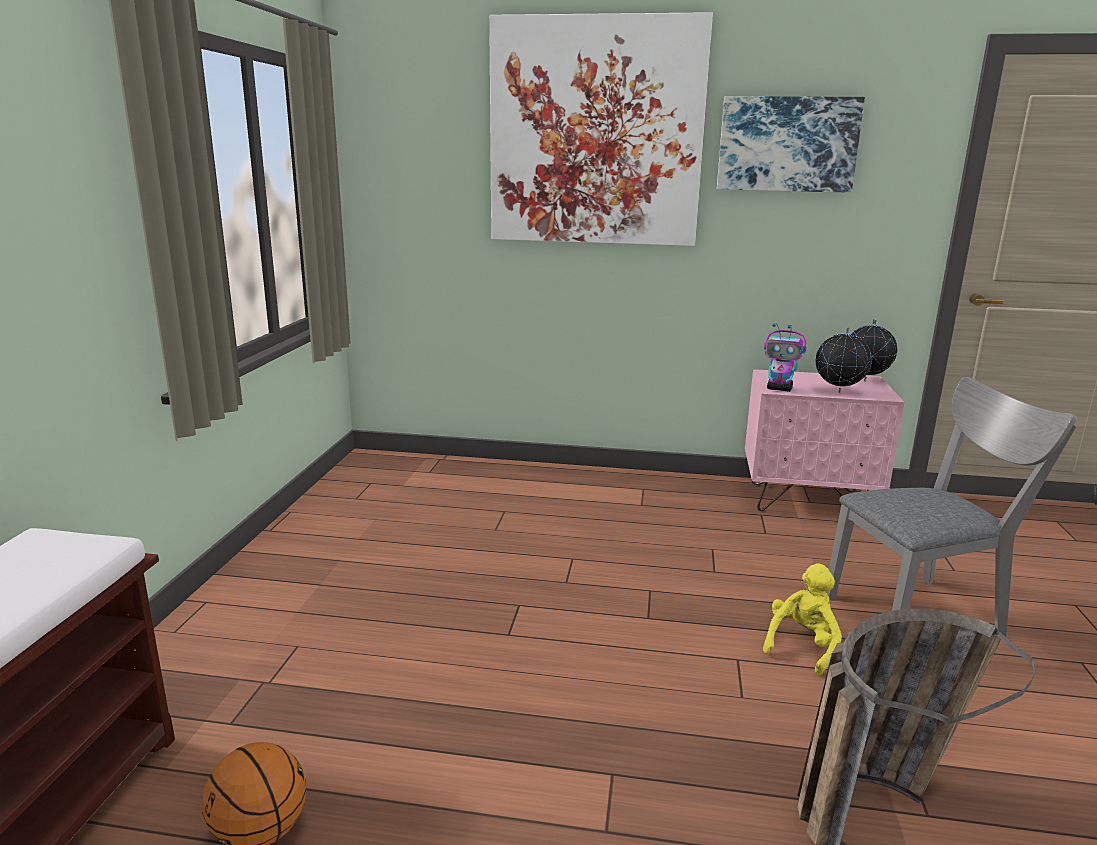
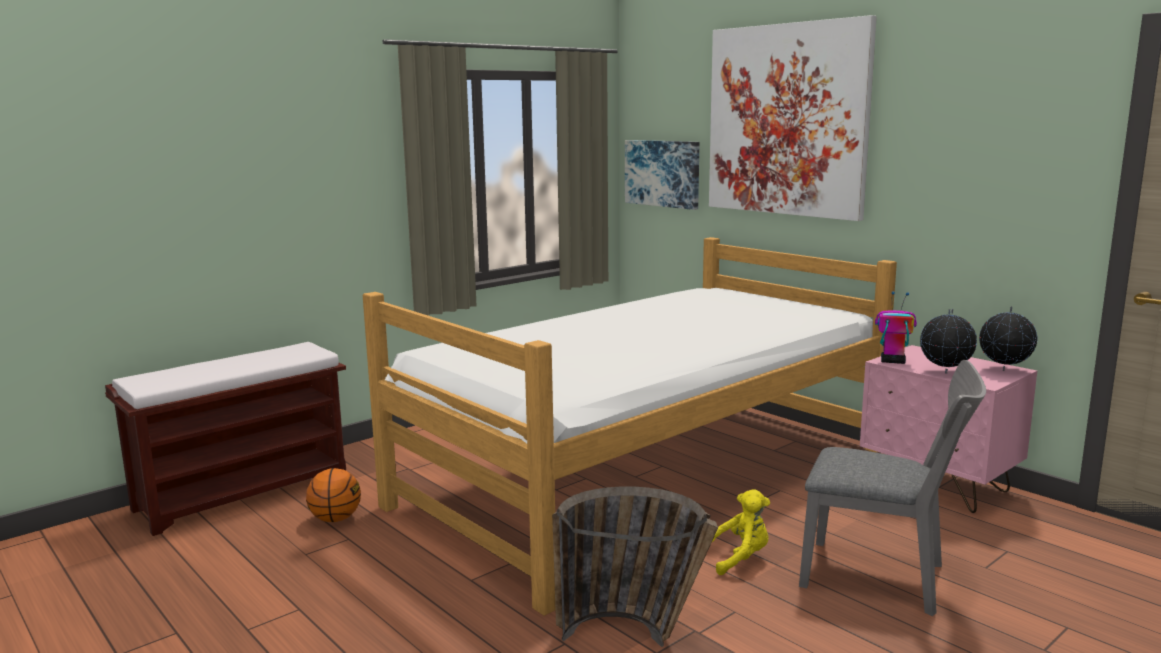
camera: 40 degrees right, 5 degrees down
(580, 577) = (649, 477): none -> bed
(780, 389) = (892, 361): toy robot -> toy robot turned 135 degrees clockwise
(787, 144) = (942, 129): picture -> picture (663, 173)

